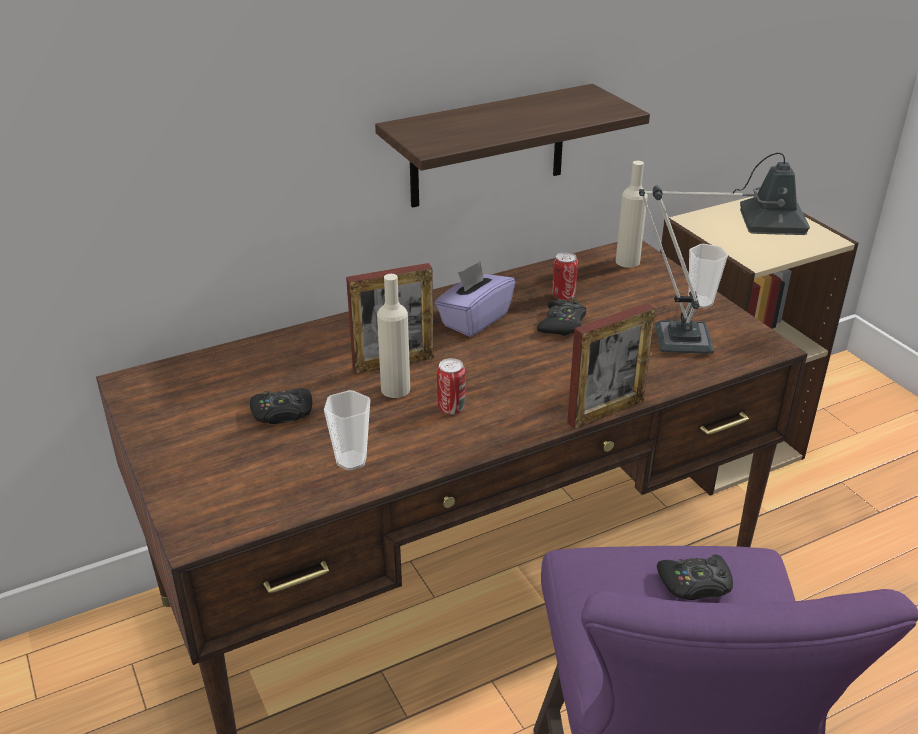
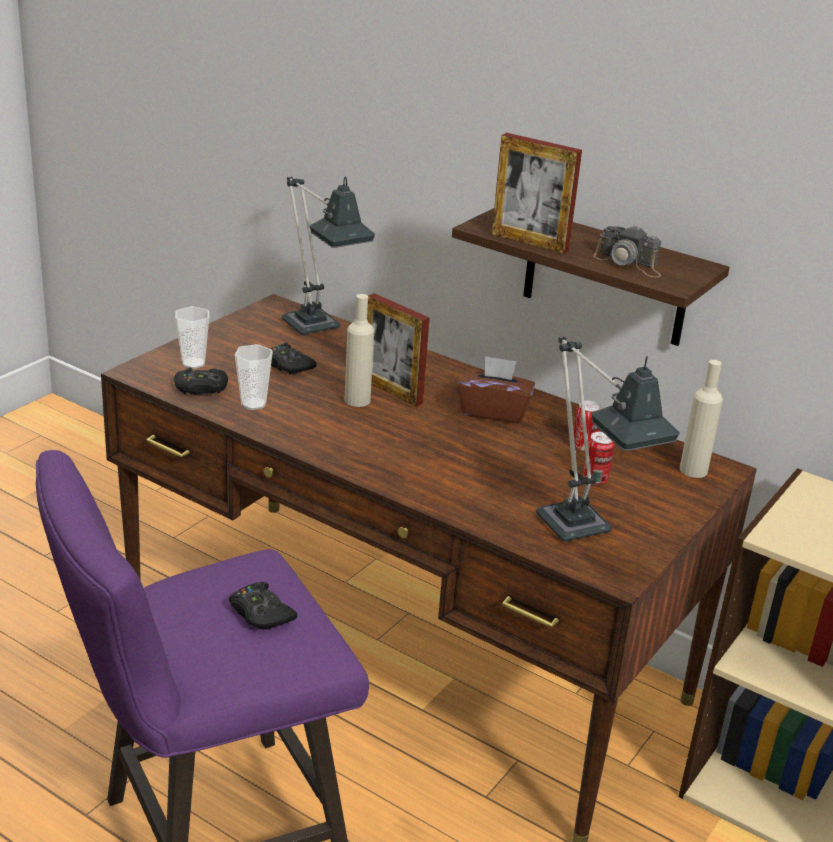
camera: 60 degrees right, 5 degrees down
(218, 371) = (317, 330): none -> table lamp
(451, 408) = (353, 428): can -> can (595, 480)
(474, 319) = (494, 412): purple tissue box -> brown tissue box
(562, 324) = (532, 455): black game controller -> black game controller (201, 388)
(565, 113) = (629, 263): none -> camera
(605, 412) = (412, 500): picture frame -> picture frame (529, 242)
(700, 302) = (661, 524): cup -> cup (193, 363)

